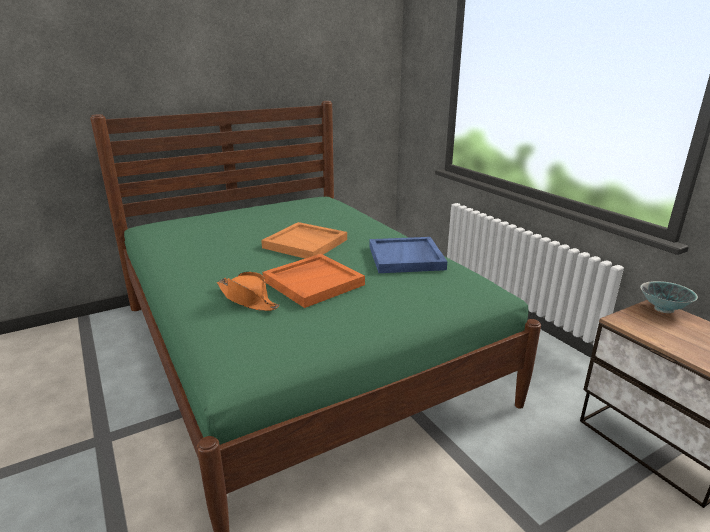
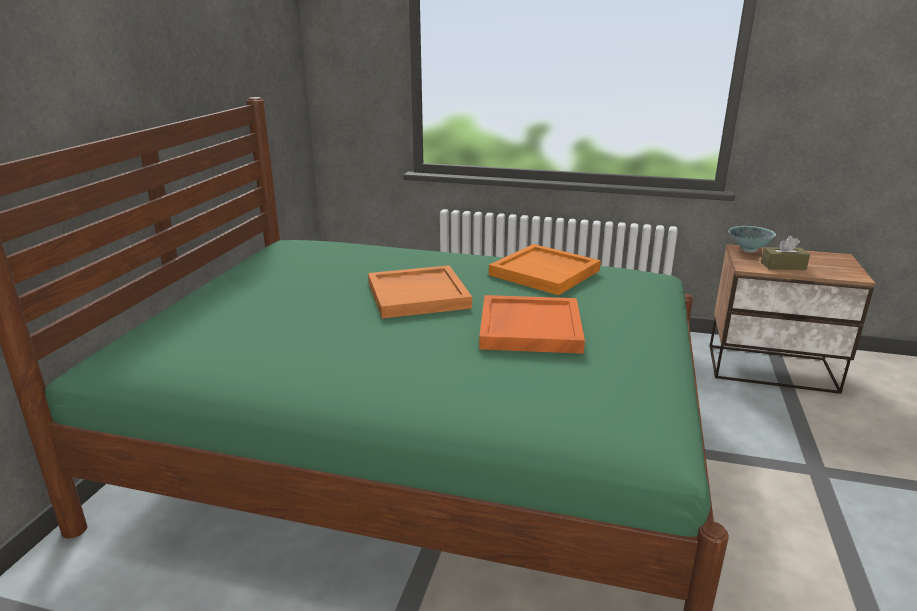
camera: 45 degrees left, 0 degrees up
(248, 299) = (513, 373): orange hat -> none
(406, 258) = (545, 273): blue tray -> orange tray
(665, 334) = (783, 266): none -> brown tissue box

